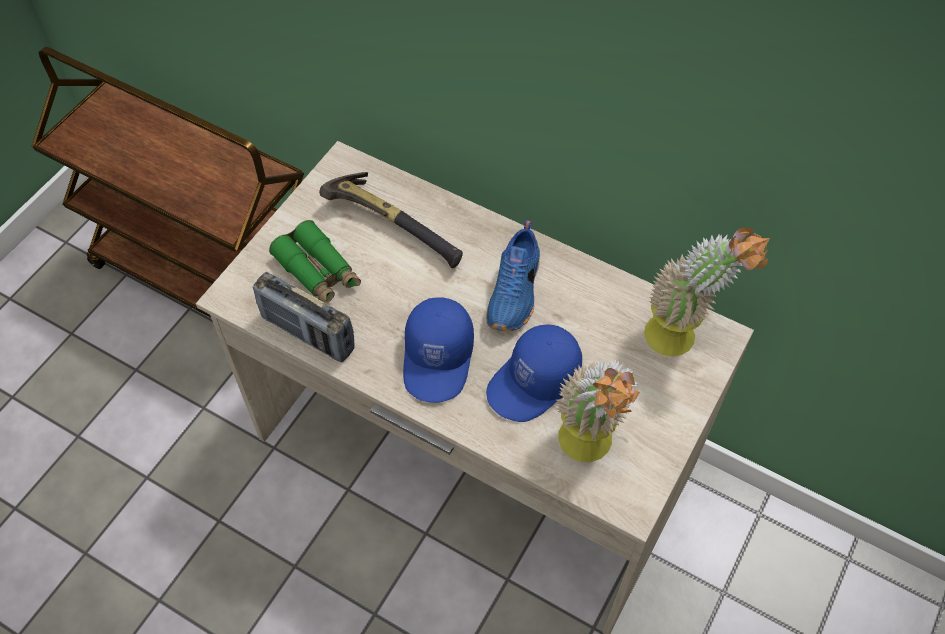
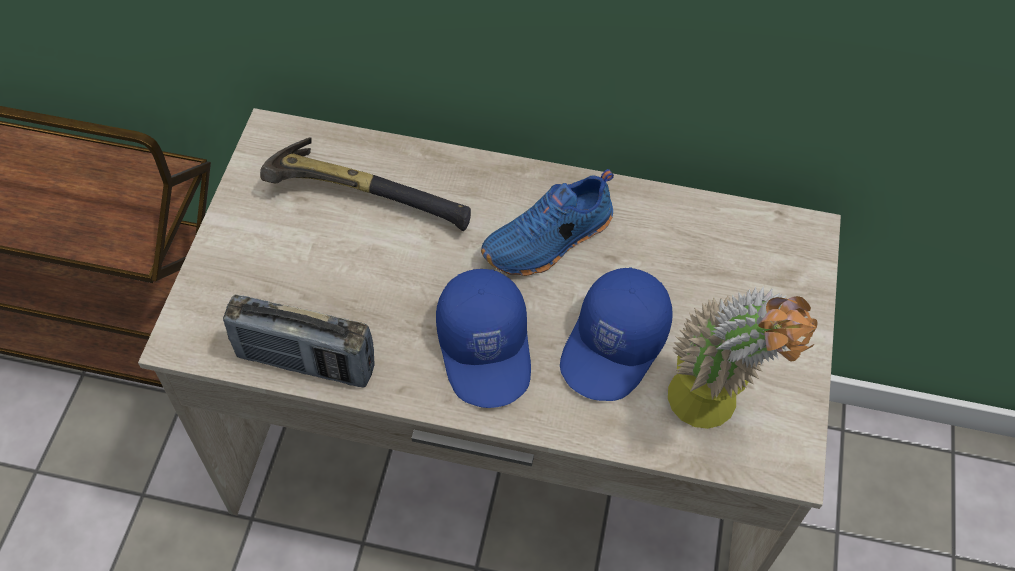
camera: 20 degrees left, 0 degrees up
(318, 272) = (290, 279): green binoculars -> none
(516, 292) = (549, 241): blue shoe -> blue shoe turned 60 degrees clockwise
(683, 339) = (767, 246): potted plant -> none

